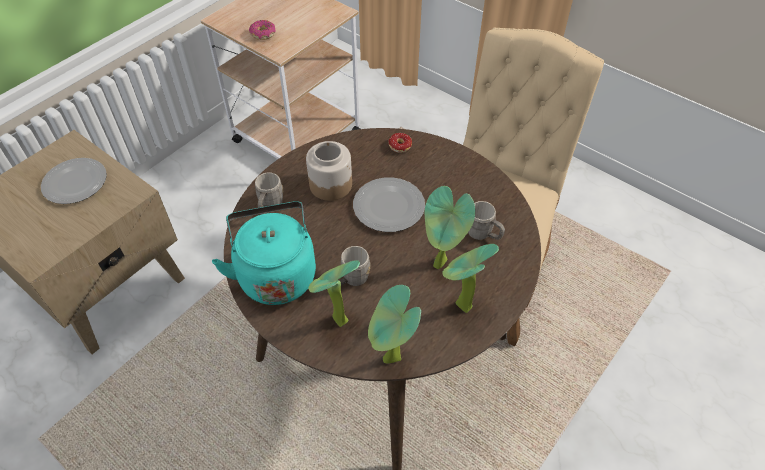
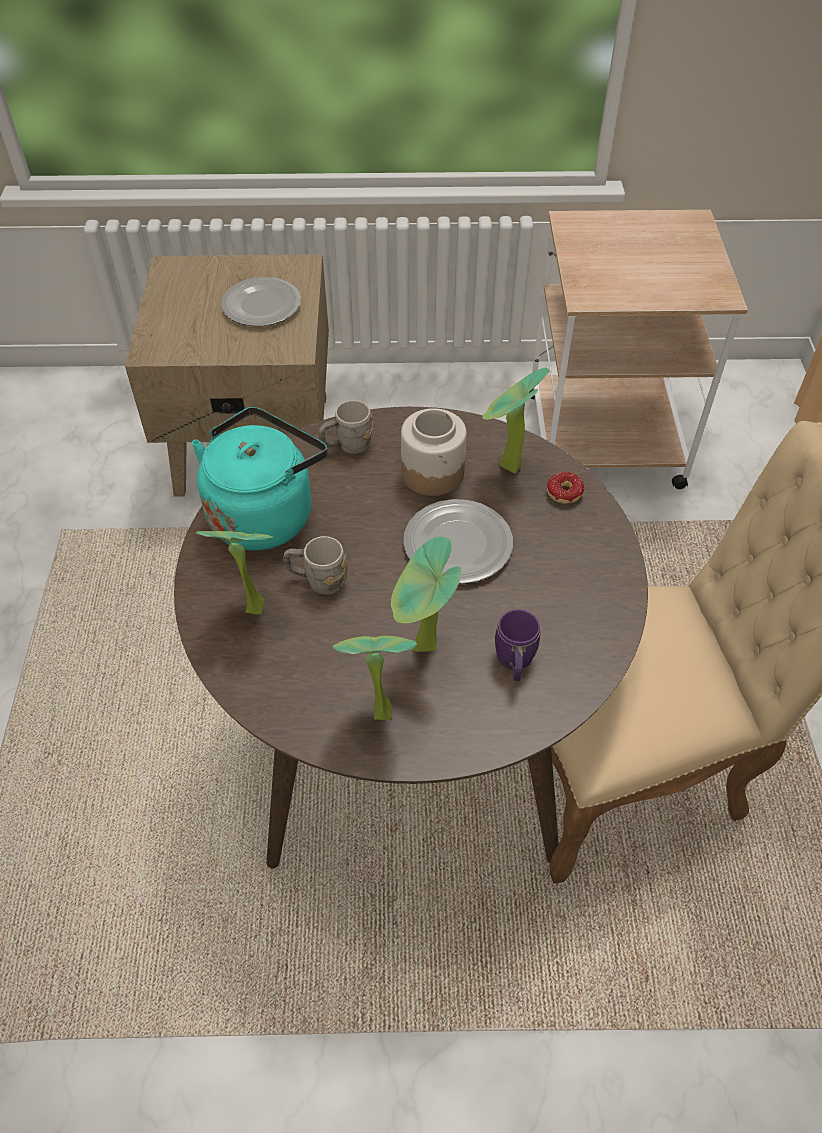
camera: 50 degrees right, 0 degrees up
(263, 34) = (594, 267): donut -> none
(391, 362) = (241, 689): potted plant -> potted plant (505, 468)
(483, 234) = (514, 663): grey mug -> purple mug

